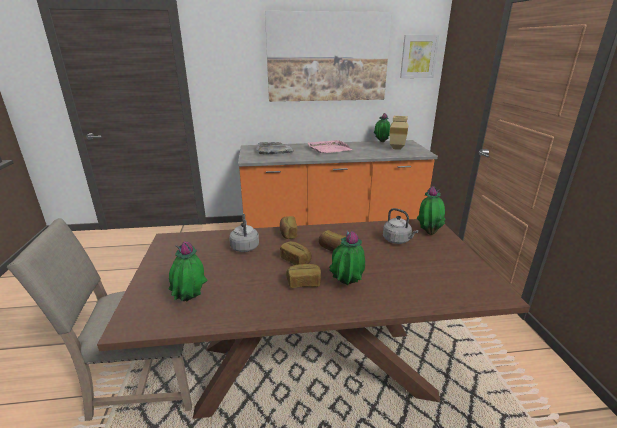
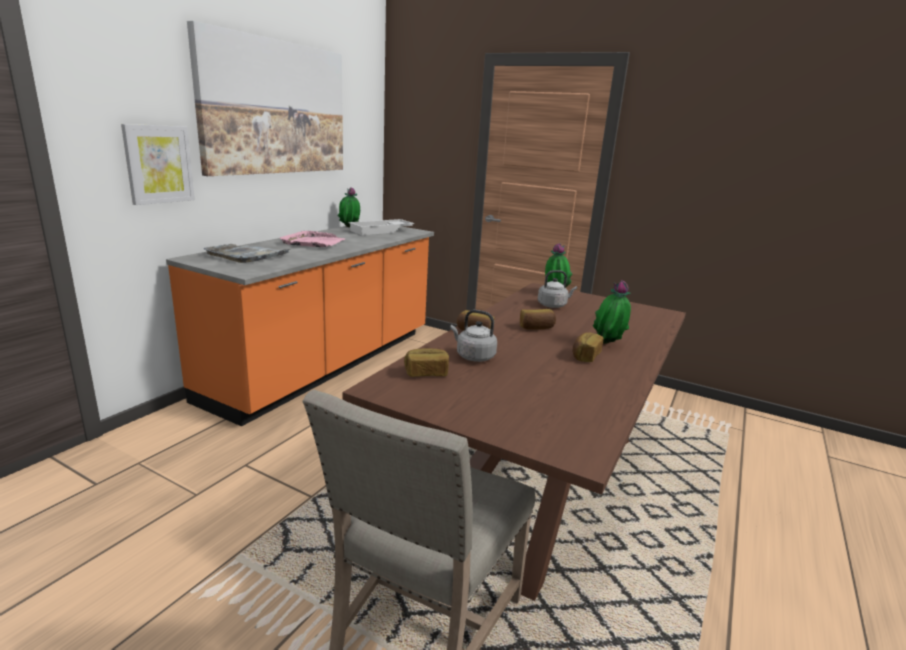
camera: 55 degrees left, 5 degrees down
(190, 300) = (562, 411): potted plant -> none
(296, 260) = (538, 346): bread -> bread (426, 373)
(395, 148) = (381, 231): beige vase -> white tray
(418, 56) = (365, 115): picture -> picture (158, 164)

